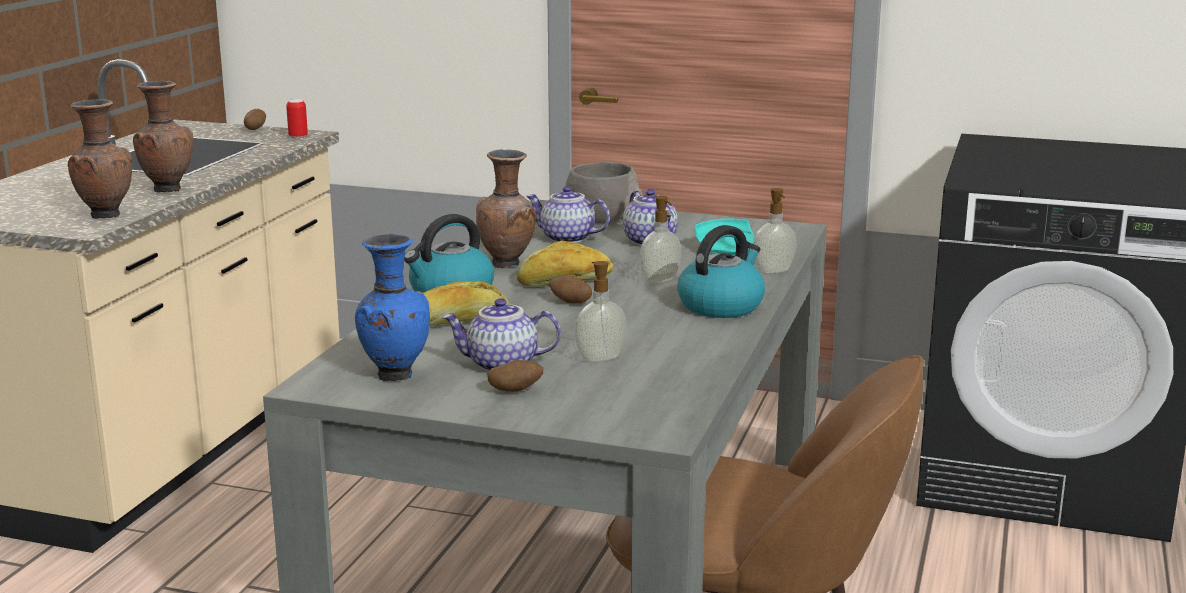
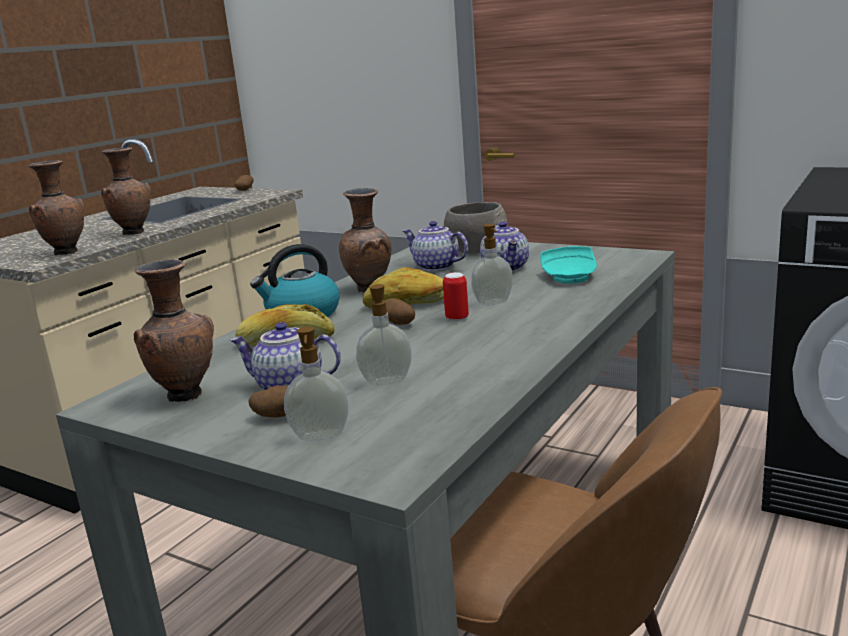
camera: 15 degrees right, 0 degrees up
(298, 137) = (269, 194): can -> can (457, 318)
(394, 375) = (185, 395): blue vase -> brown vase
(721, 305) = (537, 327): kettle -> none
(773, 271) = (605, 294): soap dispenser -> soap dispenser (320, 437)

